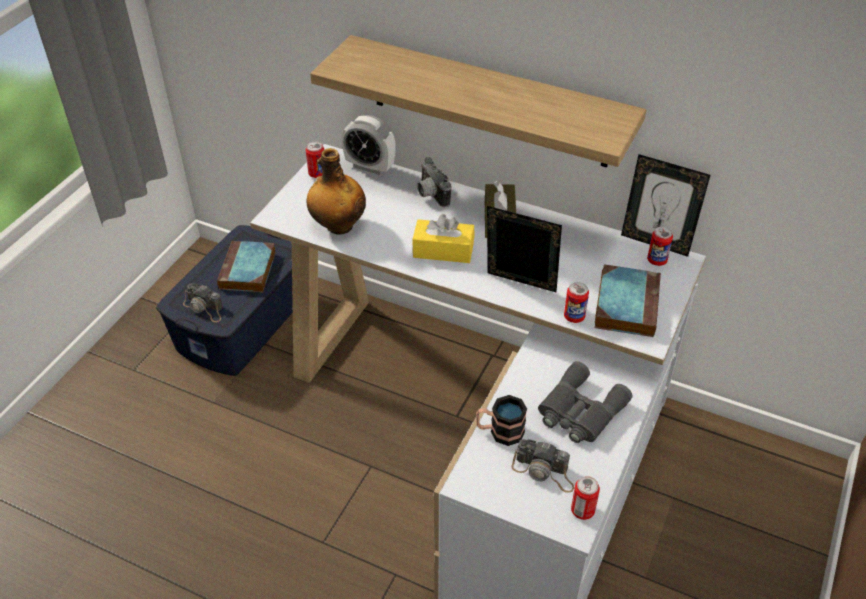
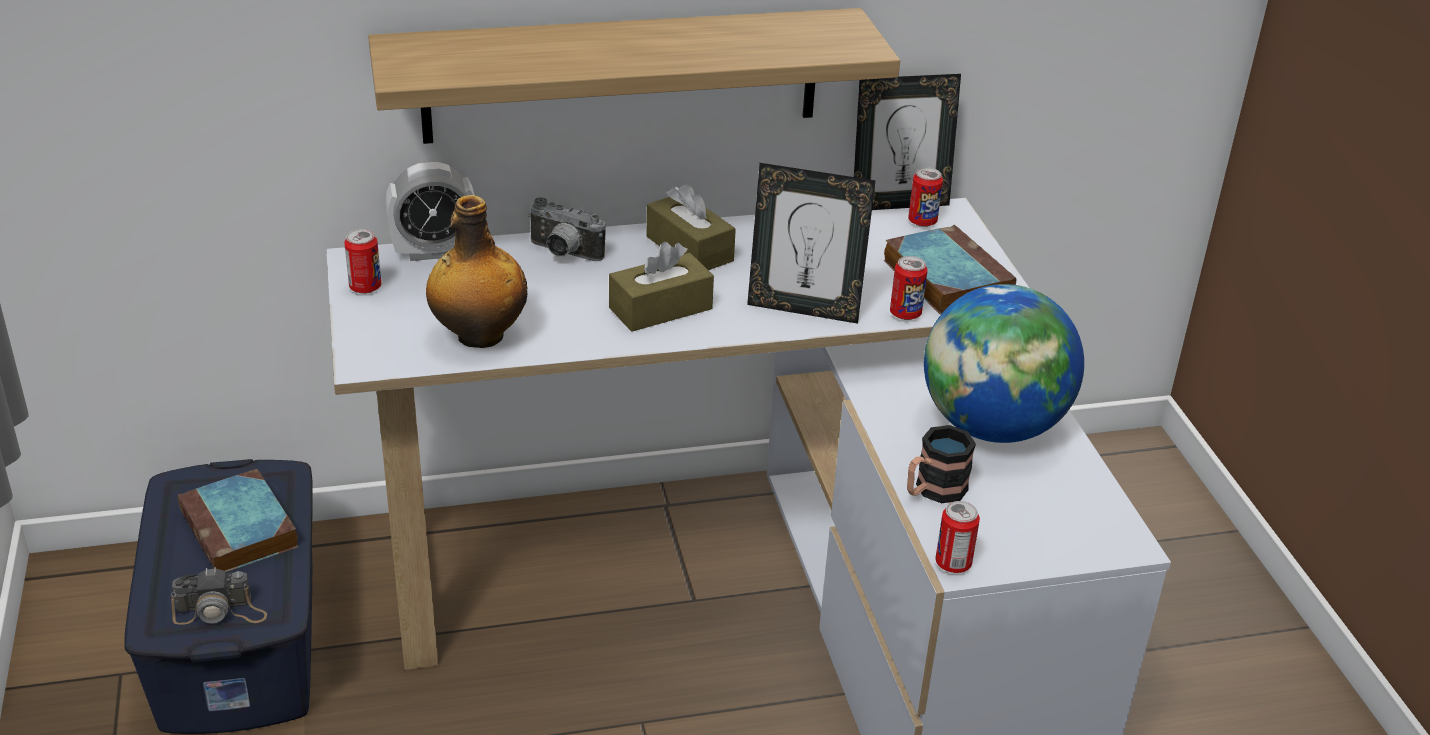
camera: 40 degrees left, 10 degrees down
(443, 250) = (660, 308): yellow tissue box -> brown tissue box
(519, 286) = (804, 309): picture frame -> picture frame turned 150 degrees counterclockwise
(544, 472) = (1030, 506): camera -> none
(579, 411) = (992, 427): grey binoculars -> globe
(582, 510) = (1115, 523): can -> can (953, 564)

